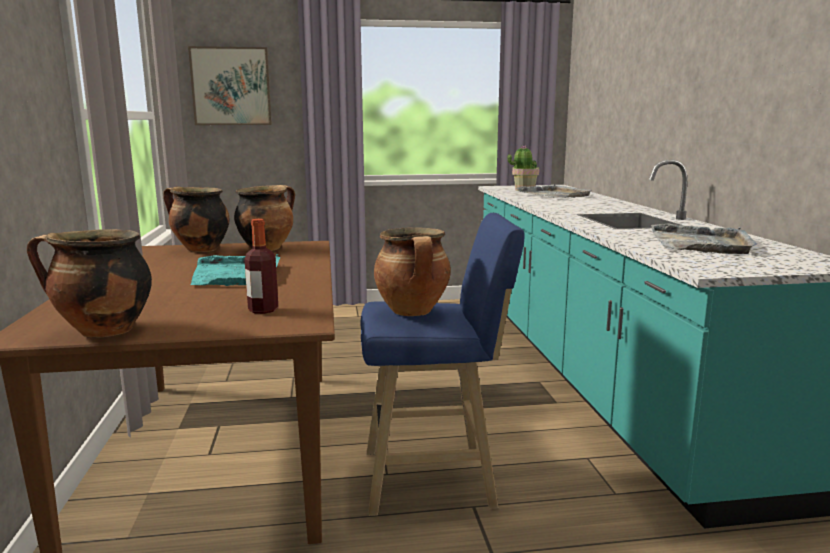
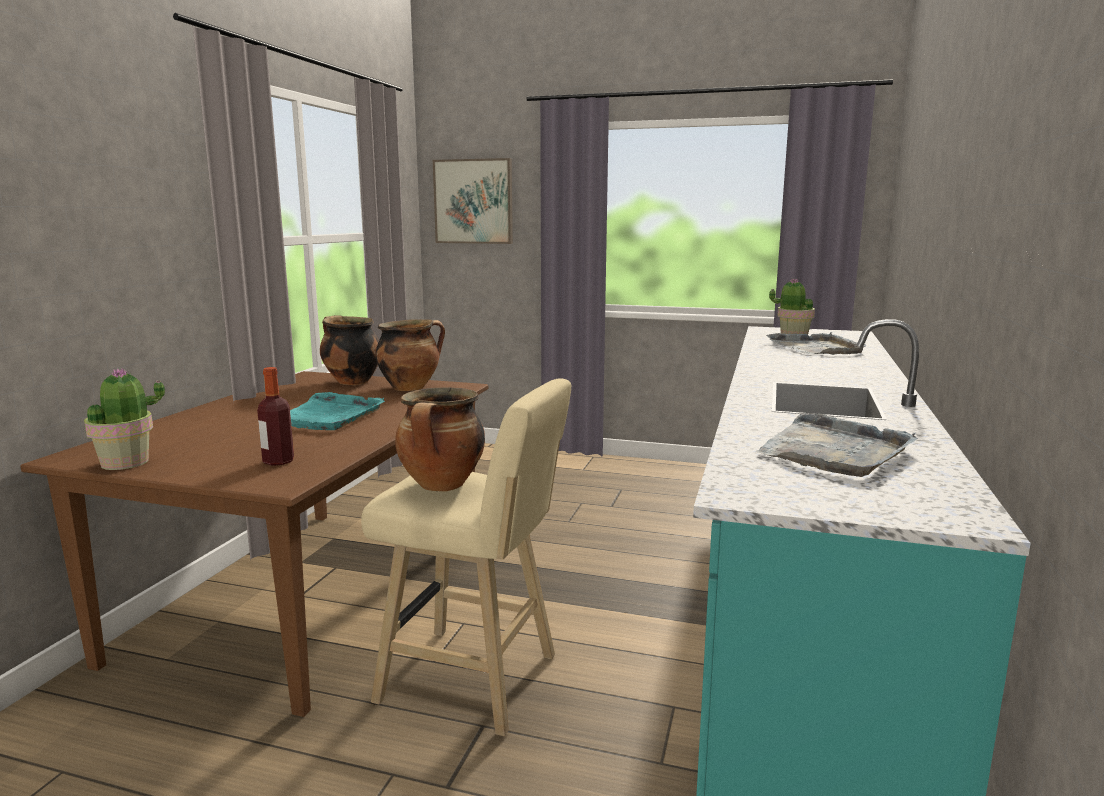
camera: 25 degrees right, 0 degrees up
(103, 332) = (126, 462): cooking pot -> potted plant
(435, 478) = (476, 681): blue stool -> beige stool

